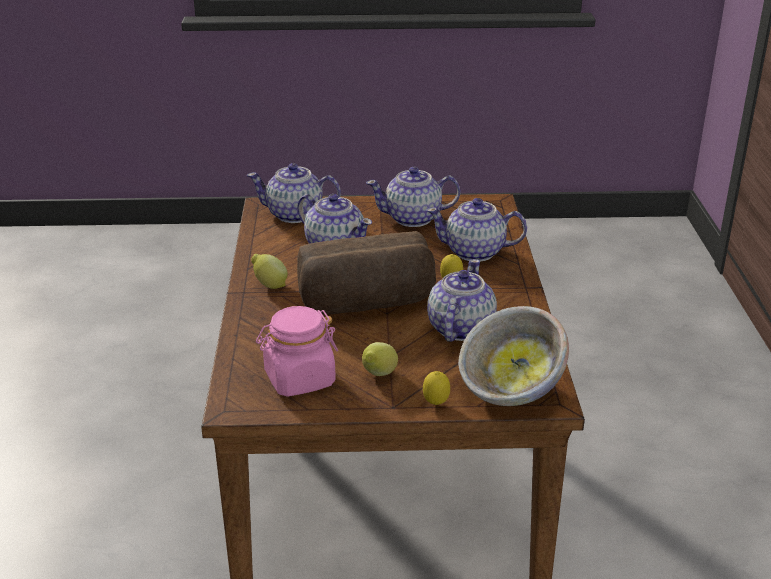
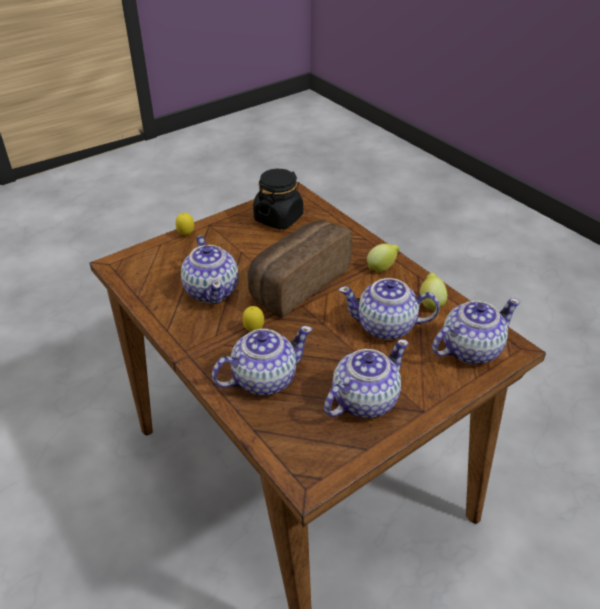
camera: 145 degrees right, 10 degrees up
(299, 379) = (278, 218): pink jar -> black jar
(378, 375) = (235, 237): lemon -> lemon (431, 303)
(511, 391) = (145, 260): bowl -> none

